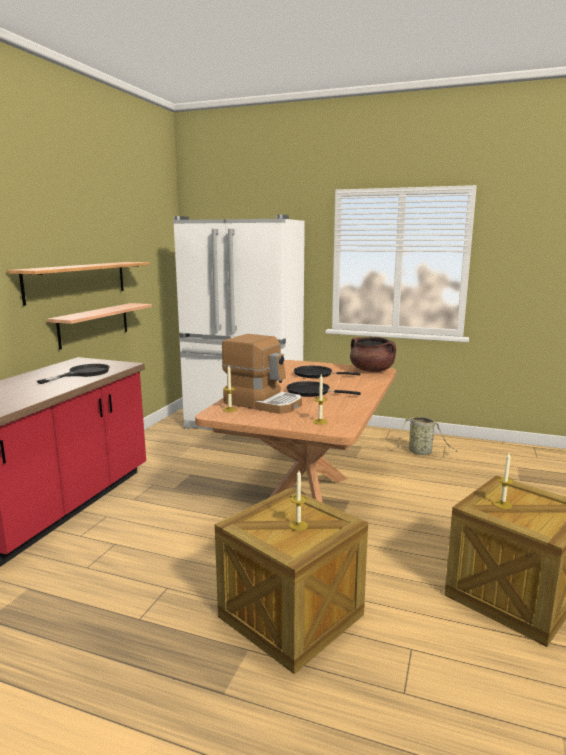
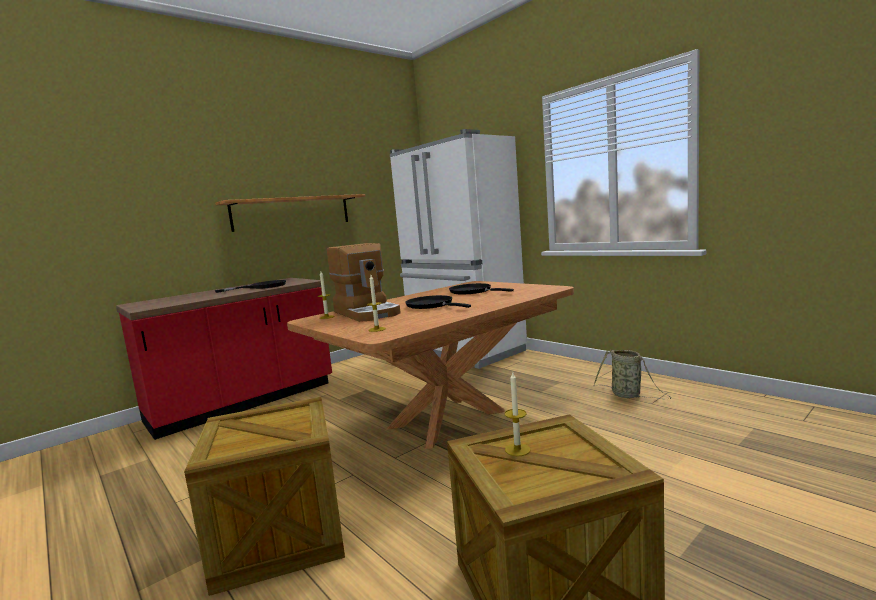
camera: 30 degrees right, 5 degrees down
(94, 325) = (312, 251): shelf -> none
(298, 525) = (265, 431): candle -> none
(371, 370) = (541, 288): brown cooking pot -> none

